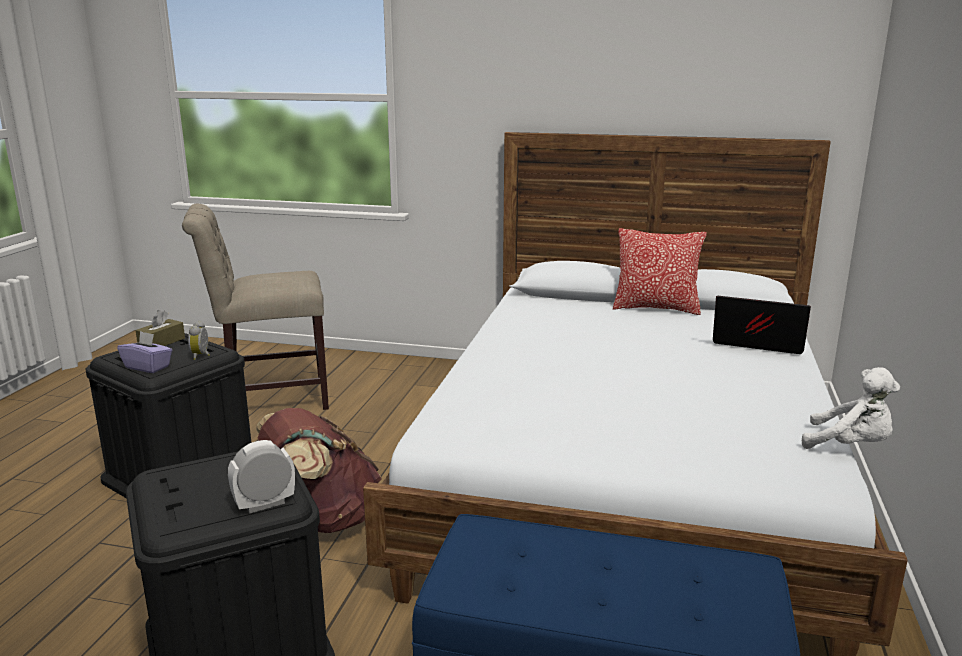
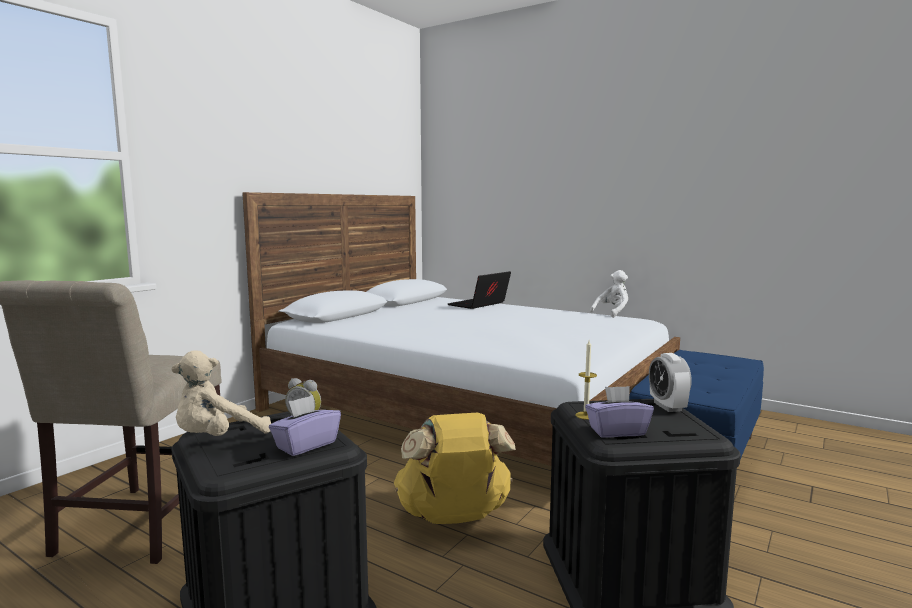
camera: 70 degrees left, 10 degrees down
(161, 342) = (218, 439): brown tissue box -> beige plush toy
(177, 477) = (617, 431): none -> purple tissue box
(225, 459) = (586, 415): none -> candle
(323, 519) = (454, 518): brown backpack -> yellow backpack
(656, 308) = (397, 308): pillow -> none

